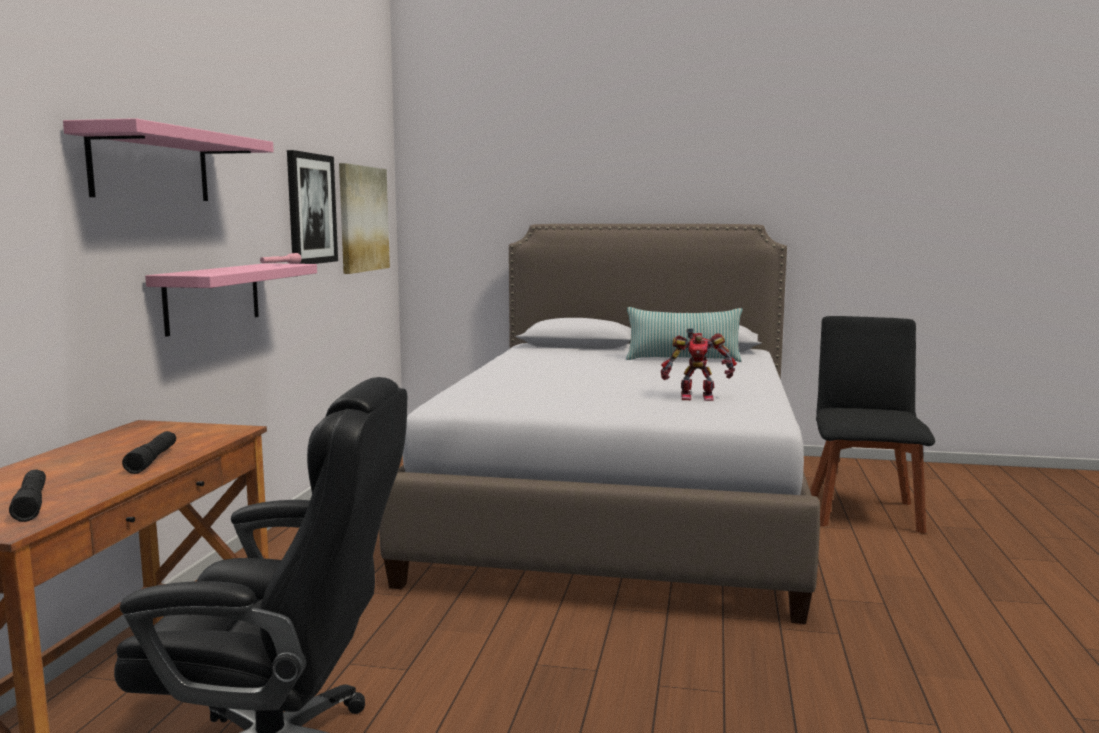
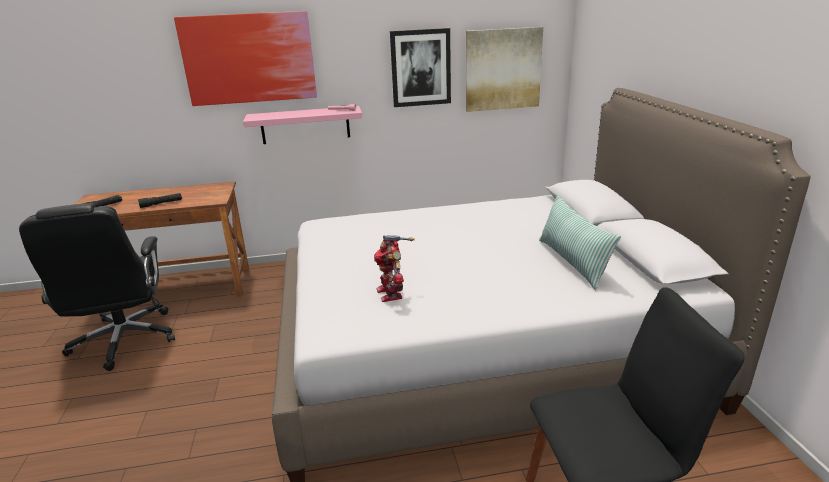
camera: 70 degrees right, 15 degrees up
(151, 166) = (249, 58): pink shelf -> picture

